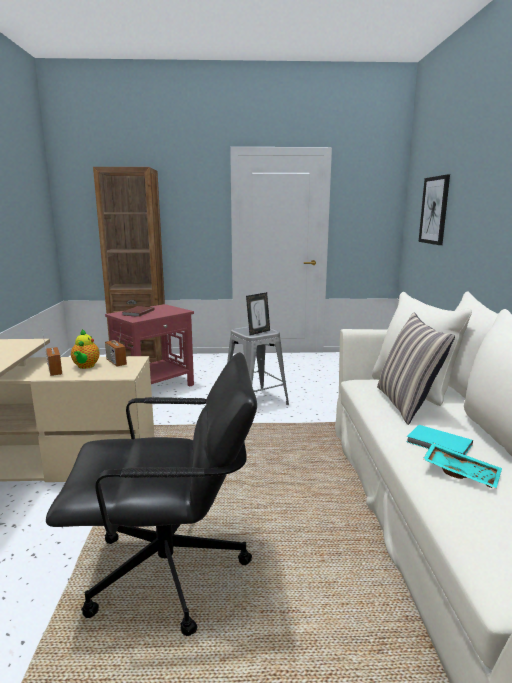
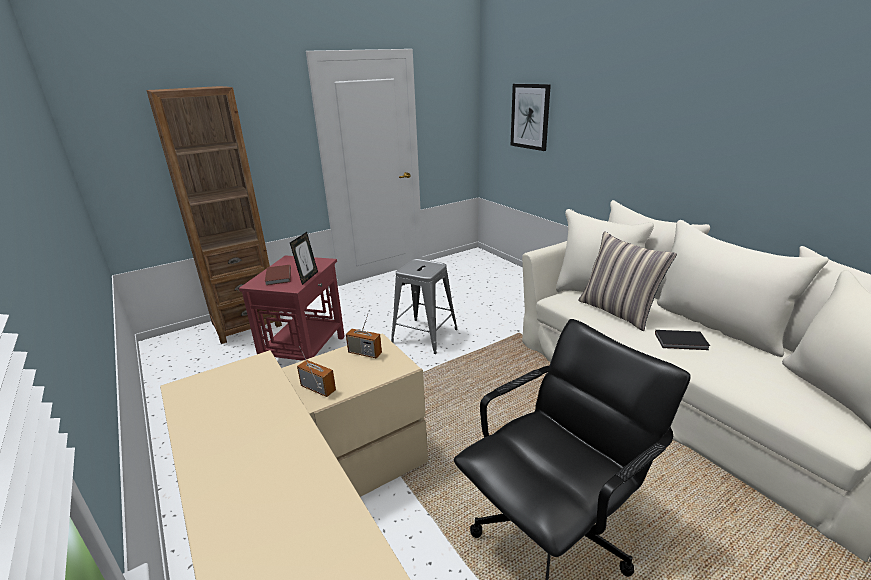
camera: 30 degrees left, 10 degrees up
(85, 366) = (341, 370): teapot -> none
(258, 332) = (428, 269): picture frame -> picture frame (307, 278)
(439, 444) = (682, 342): turquoise book -> black book
(461, 472) = (722, 361): turquoise tray -> none

